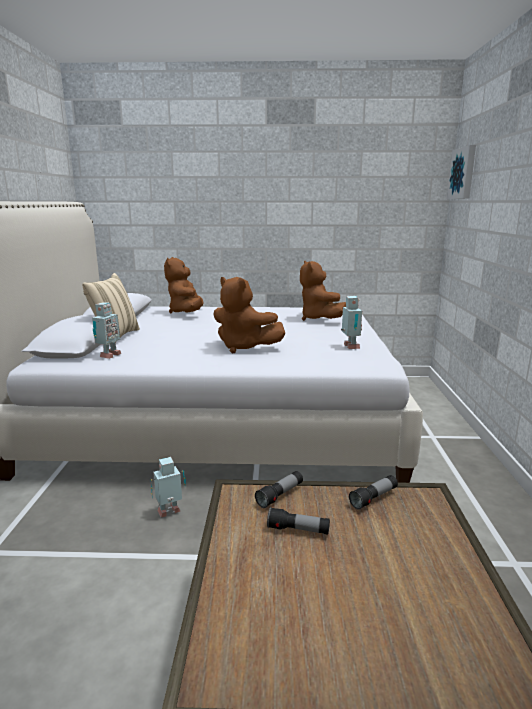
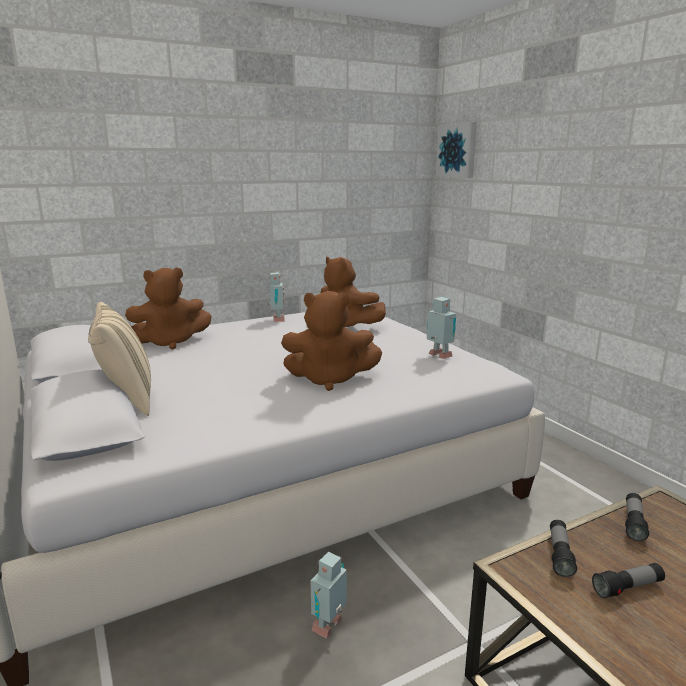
camera: 30 degrees left, 0 degrees up
(108, 355) = (168, 431): toy robot -> toy robot (277, 320)
(186, 313) = (170, 342): brown plush toy -> brown plush toy turned 75 degrees counterclockwise

